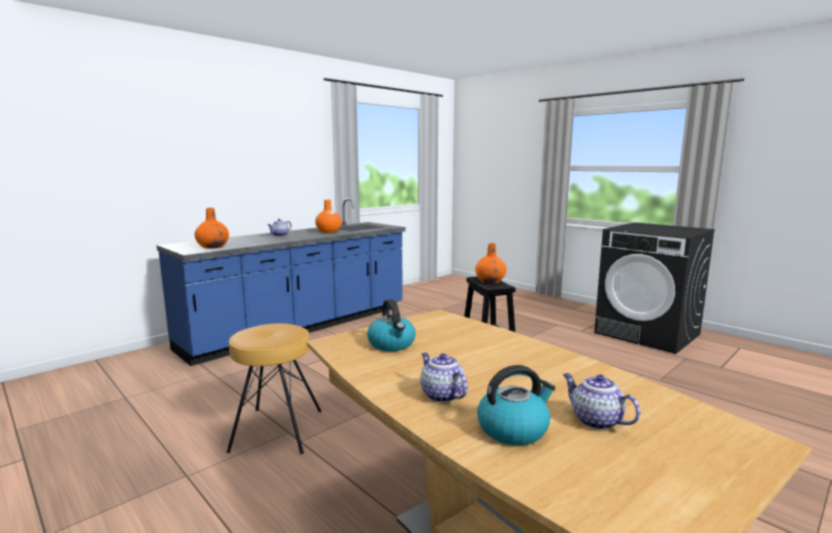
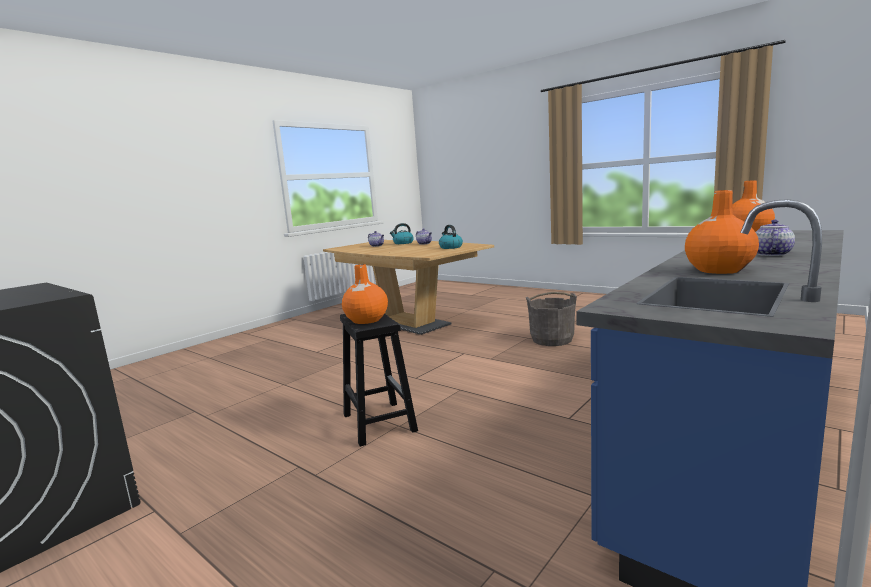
camera: 175 degrees right, 0 degrees up
(276, 430) = (552, 339): brown stool -> grey bucket

